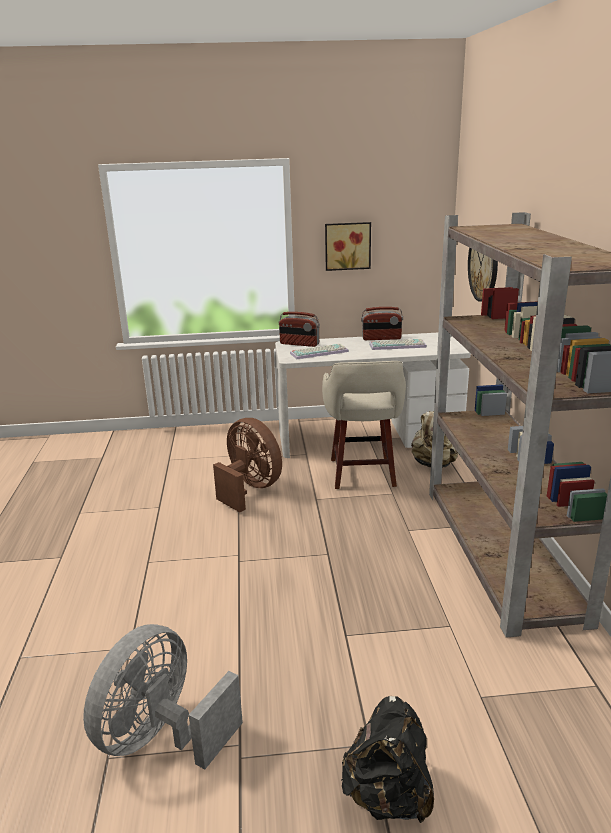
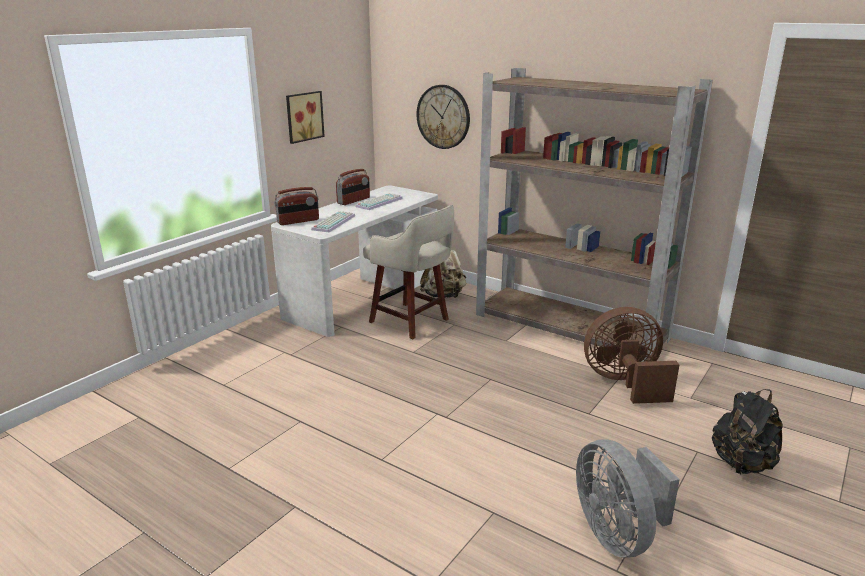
camera: 50 degrees left, 0 degrees up
(250, 489) = (350, 370): brown fan -> brown fan (625, 383)

